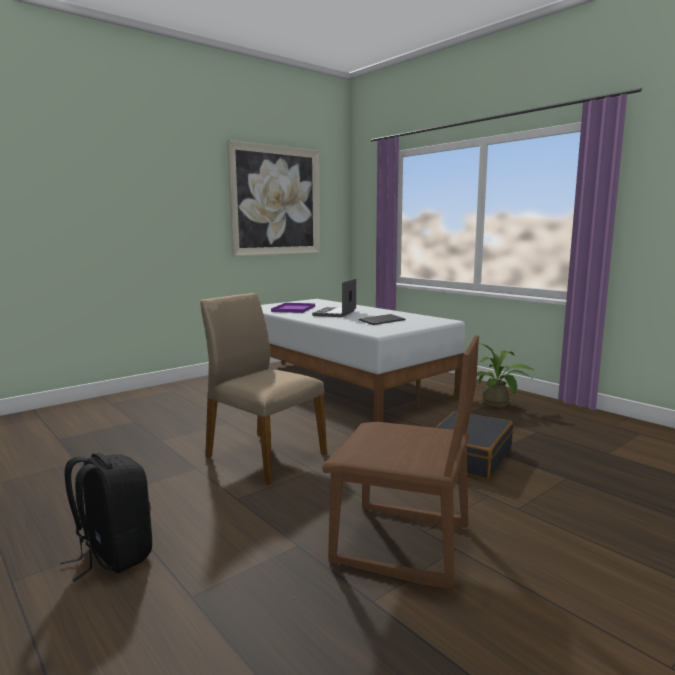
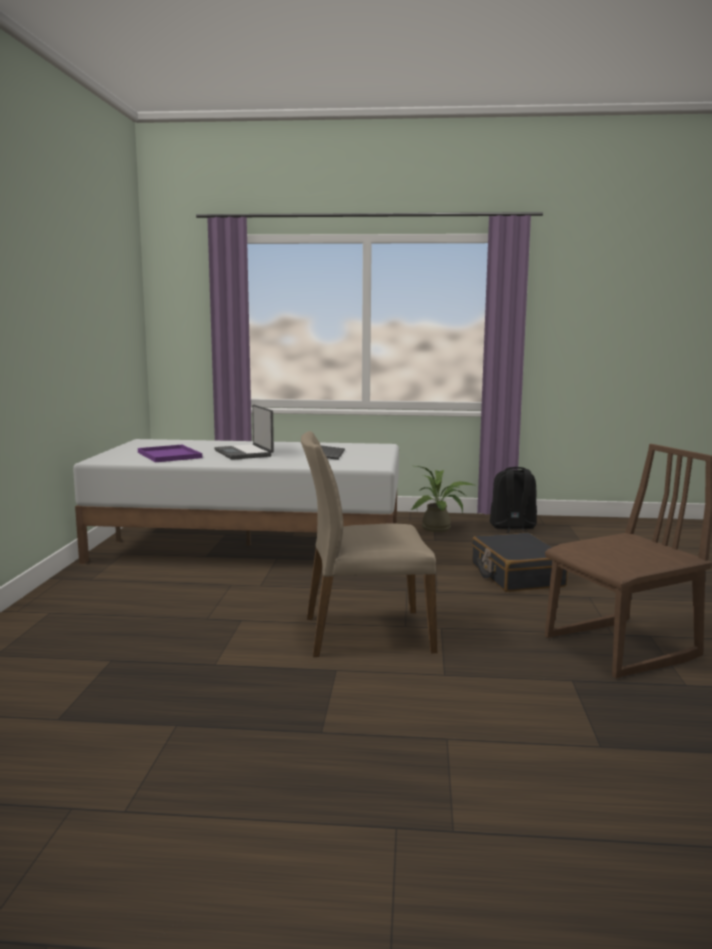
camera: 45 degrees left, 0 degrees up
(113, 555) = (474, 762): black backpack -> black backpack (512, 528)
(276, 201) = (91, 295): picture -> none

